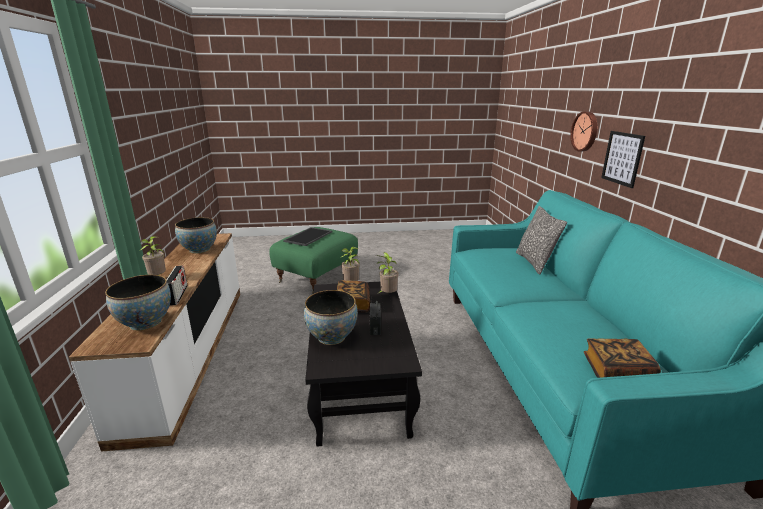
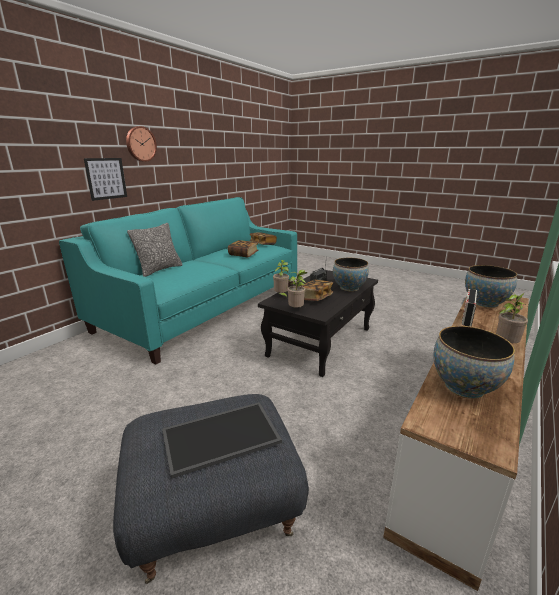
camera: 140 degrees left, 0 degrees up
(317, 277) = (215, 509): green ottoman -> grey ottoman
(543, 318) = (243, 254): none -> book
(585, 131) = (42, 164): wall clock -> wall clock (140, 144)

